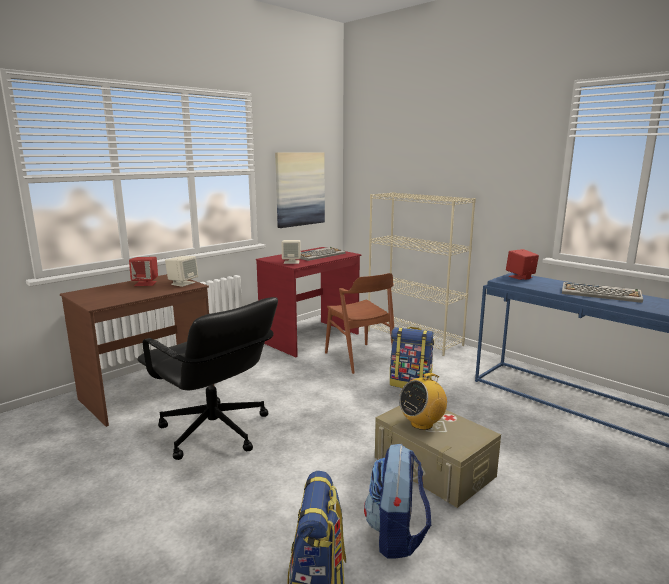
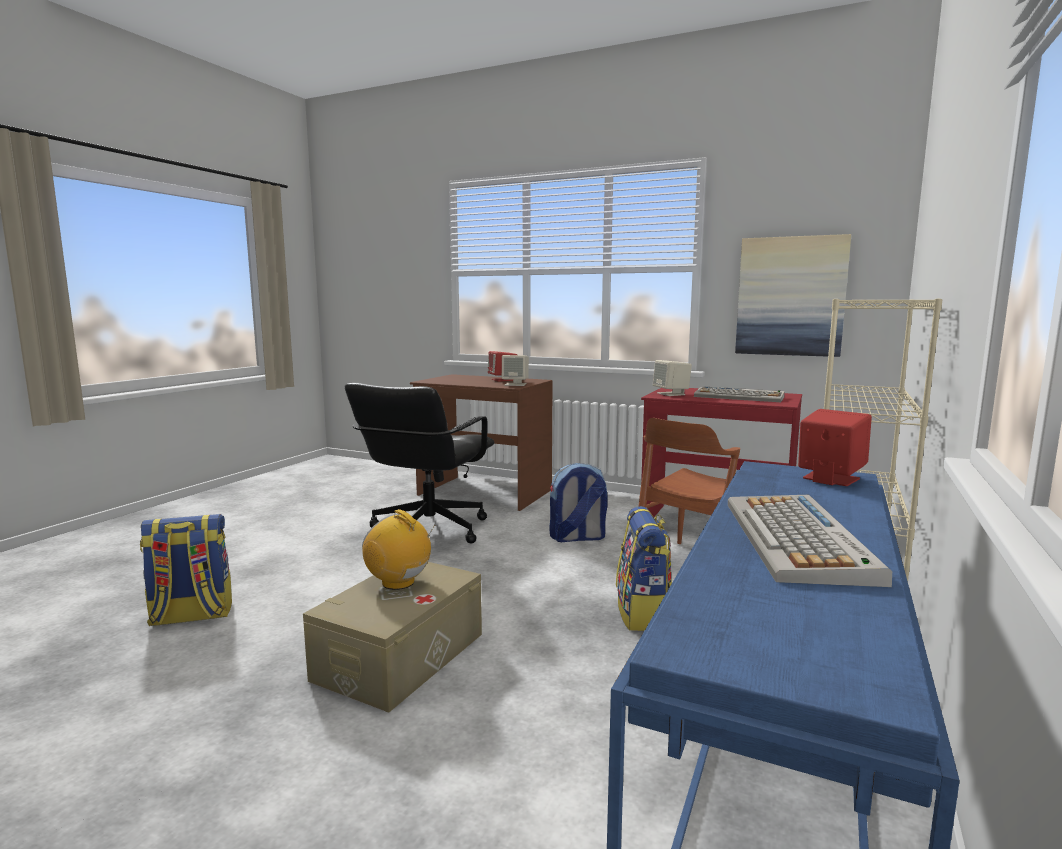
camera: 70 degrees right, 5 degrees down
(396, 535) = (257, 645): backpack -> backpack (577, 538)

